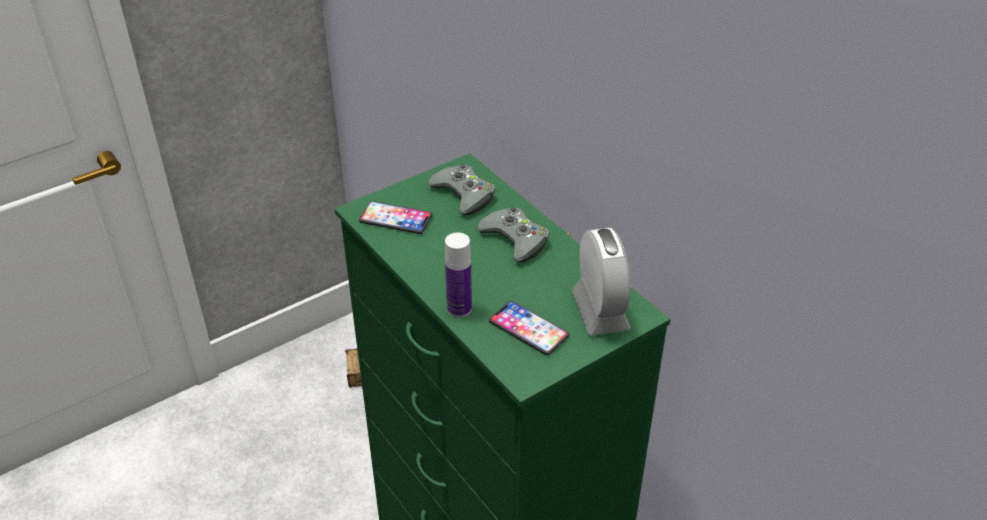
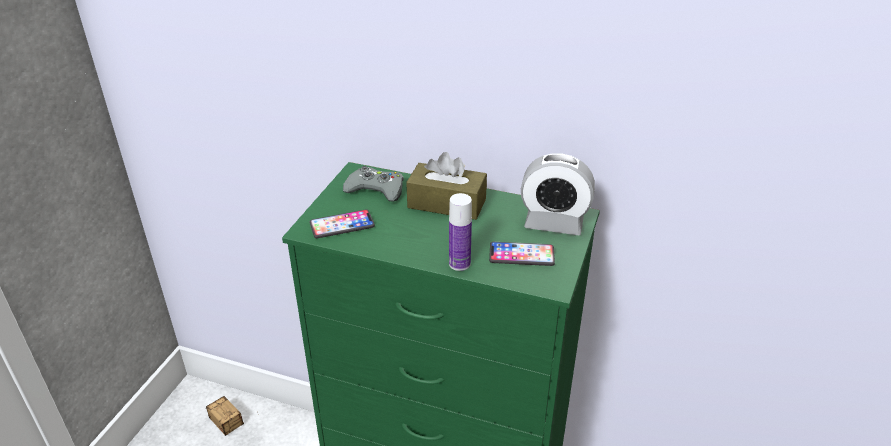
camera: 35 degrees left, 5 degrees down
(515, 239) = (446, 203): grey game controller -> brown tissue box
(600, 311) = (553, 223): alarm clock -> alarm clock turned 150 degrees clockwise

